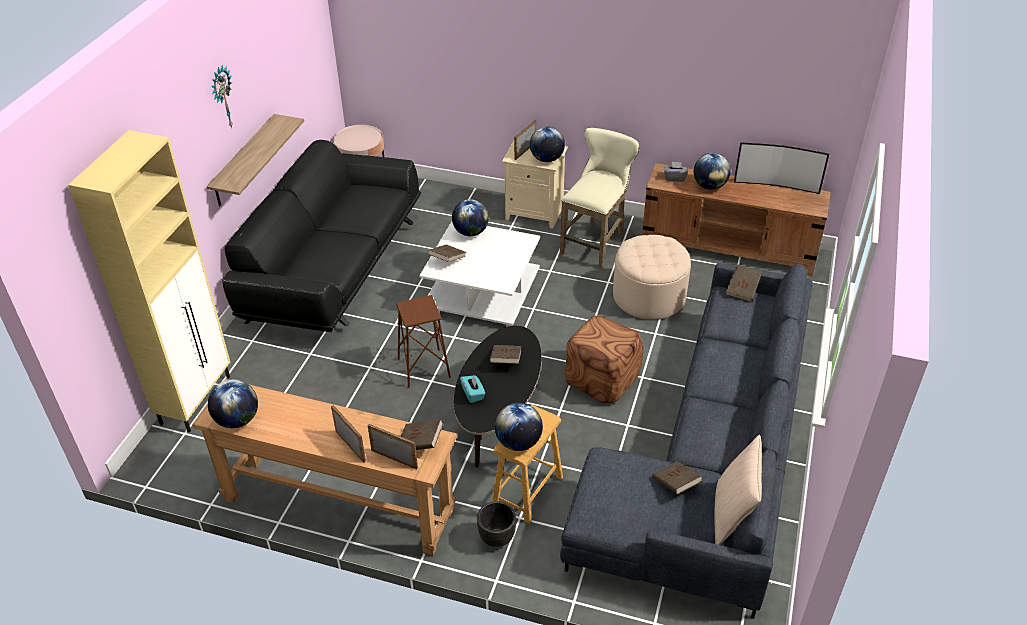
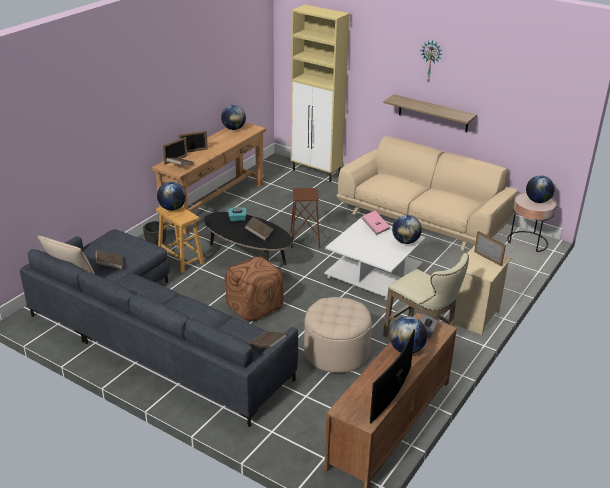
camera: 105 degrees right, 10 degrees down
(333, 267) = (423, 220): black sofa -> beige sofa
(447, 259) = (375, 228): brown book -> pink book
(547, 159) = (471, 266): globe -> globe (537, 201)

